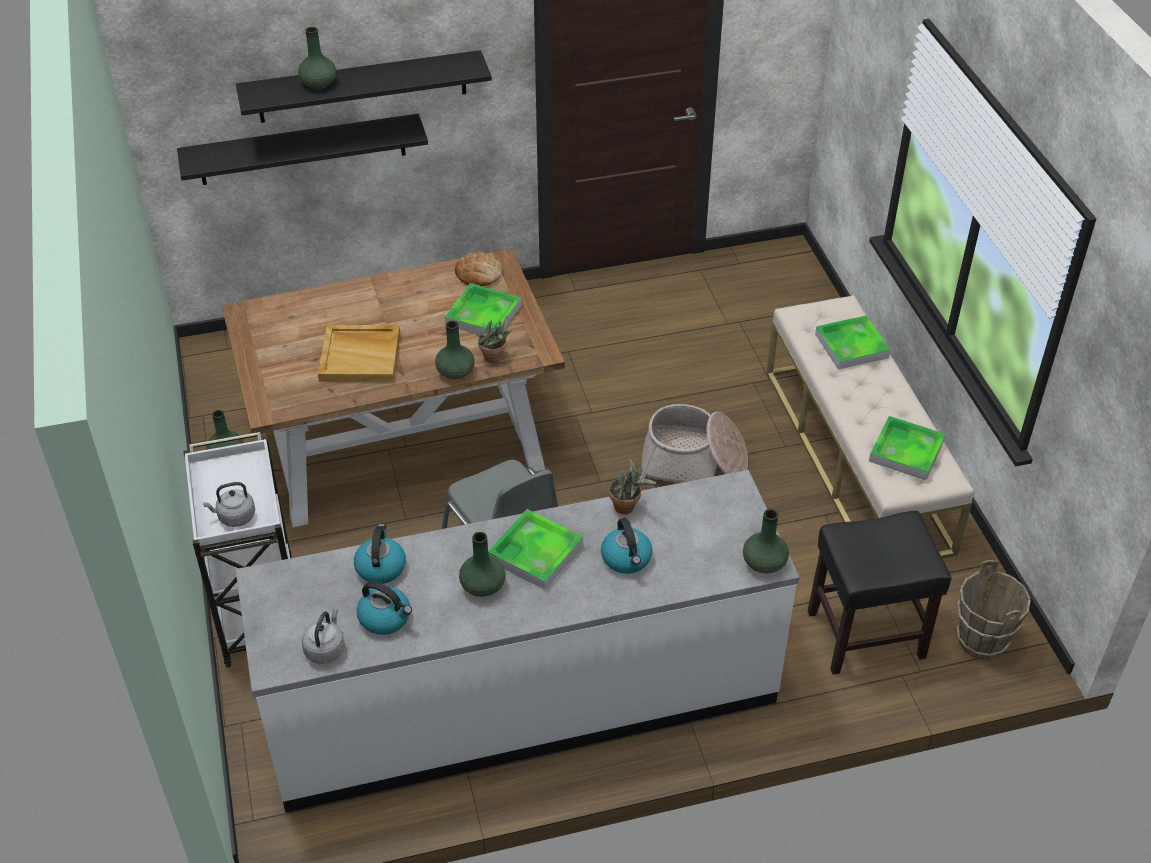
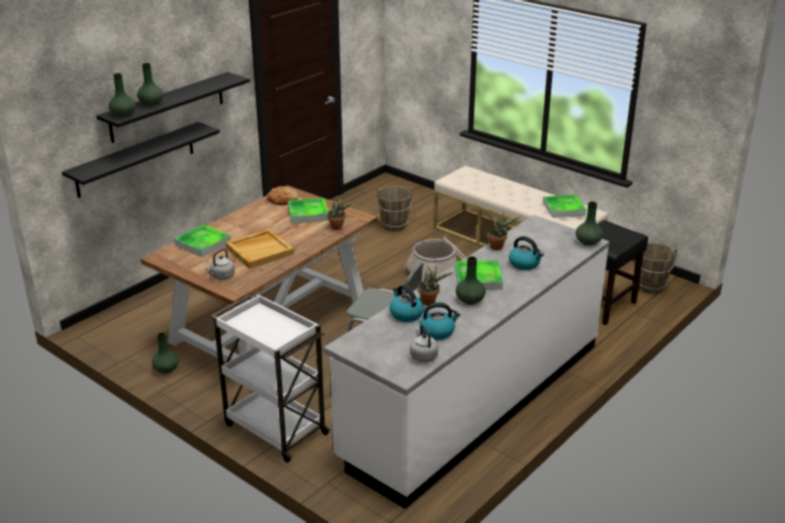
camera: 35 degrees left, 15 degrees down
(234, 517) = (281, 335): grey kettle -> grey kettle (221, 277)
(432, 561) = (430, 301): none -> potted plant
(455, 372) = (323, 239): green vase -> green vase (123, 114)
(715, 344) = (394, 225): none -> brown bucket
(851, 346) = (489, 182): tray -> tray (203, 244)

